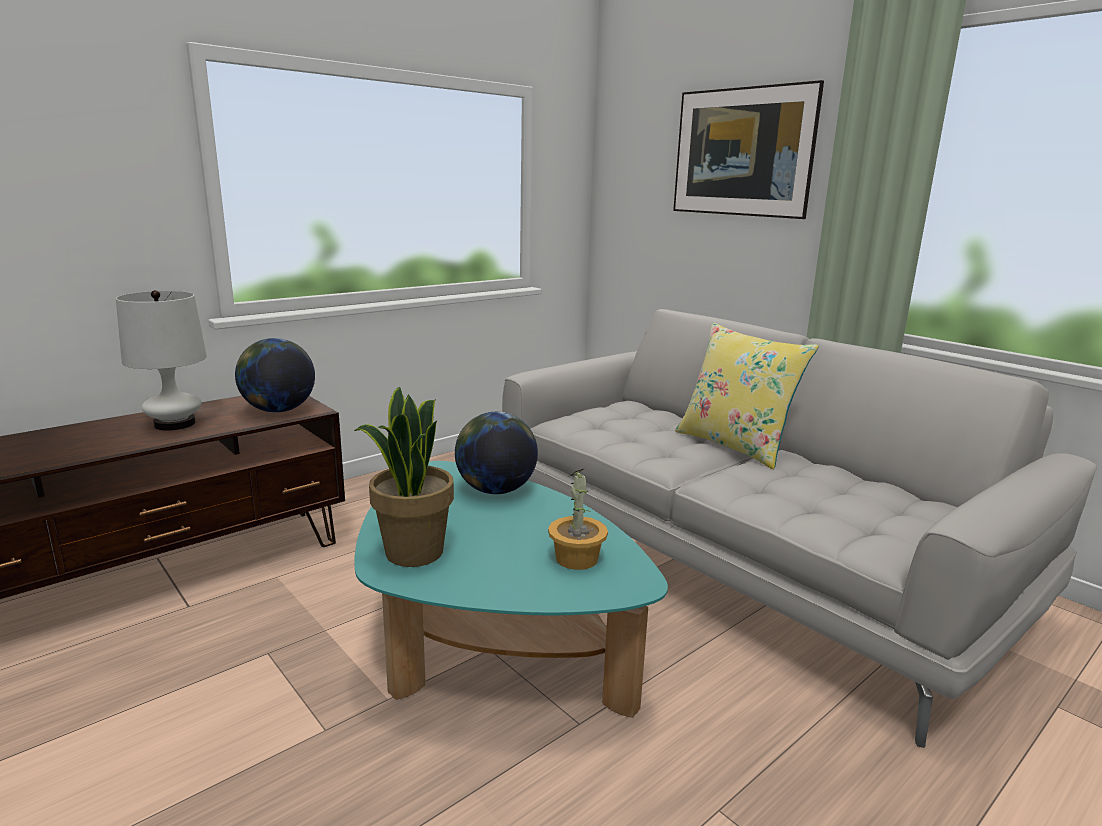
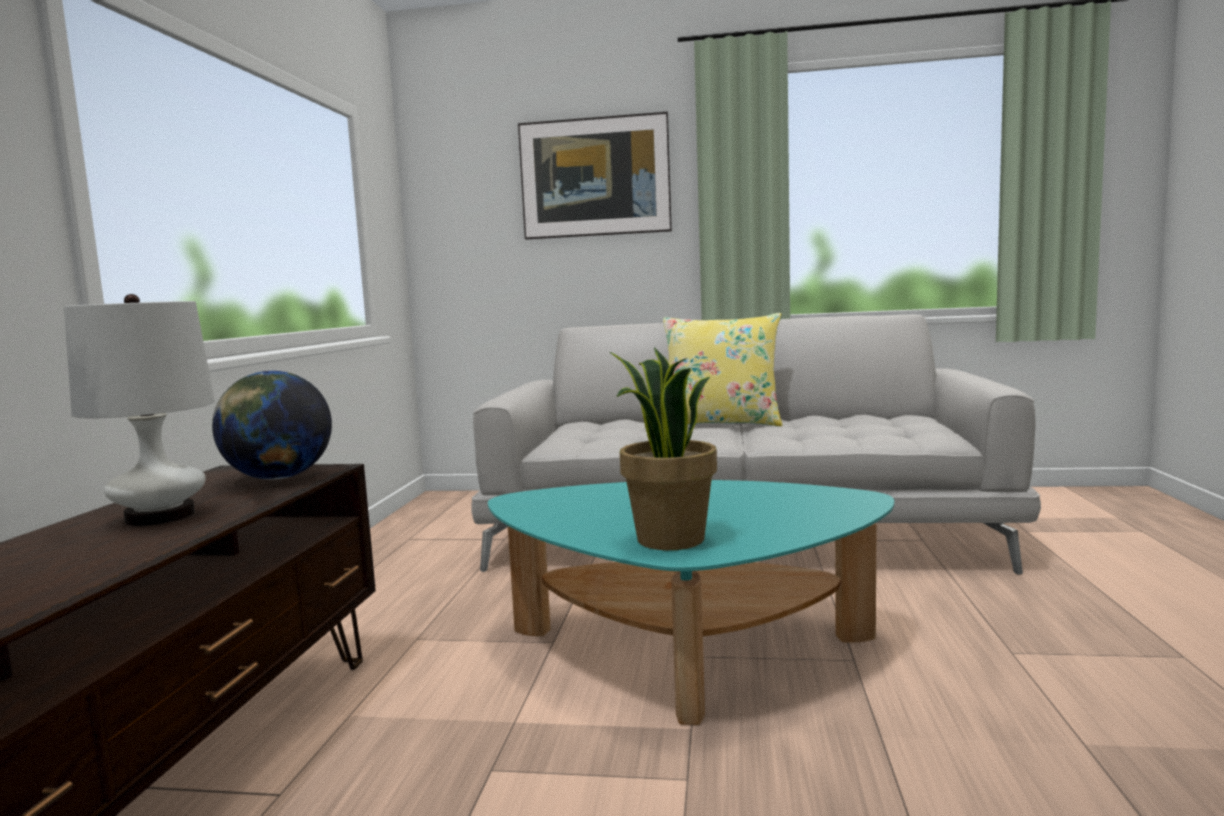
camera: 40 degrees left, 10 degrees down
(495, 490) = (614, 493): globe -> none
(577, 559) = (792, 501): potted plant -> none

